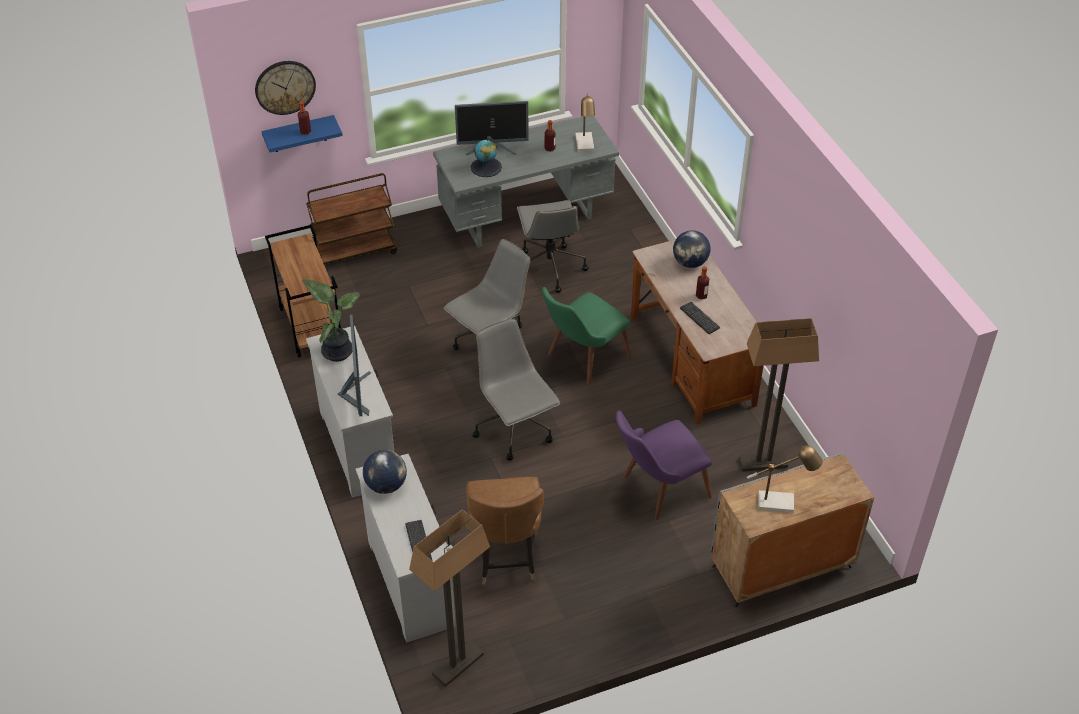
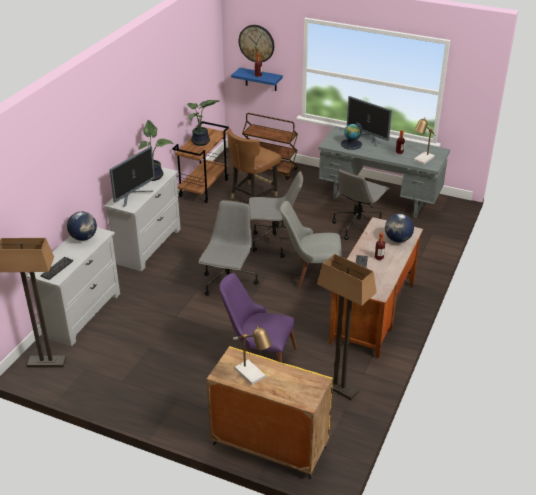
camera: 45 degrees right, 10 degrees down
(303, 268) = (201, 142): none -> potted plant
(506, 558) = (138, 334): brown chair -> brown chair (252, 196)
(581, 359) = (311, 275): green chair -> grey chair
(781, 567) = (268, 446): grey cabinet -> yellow cabinet

